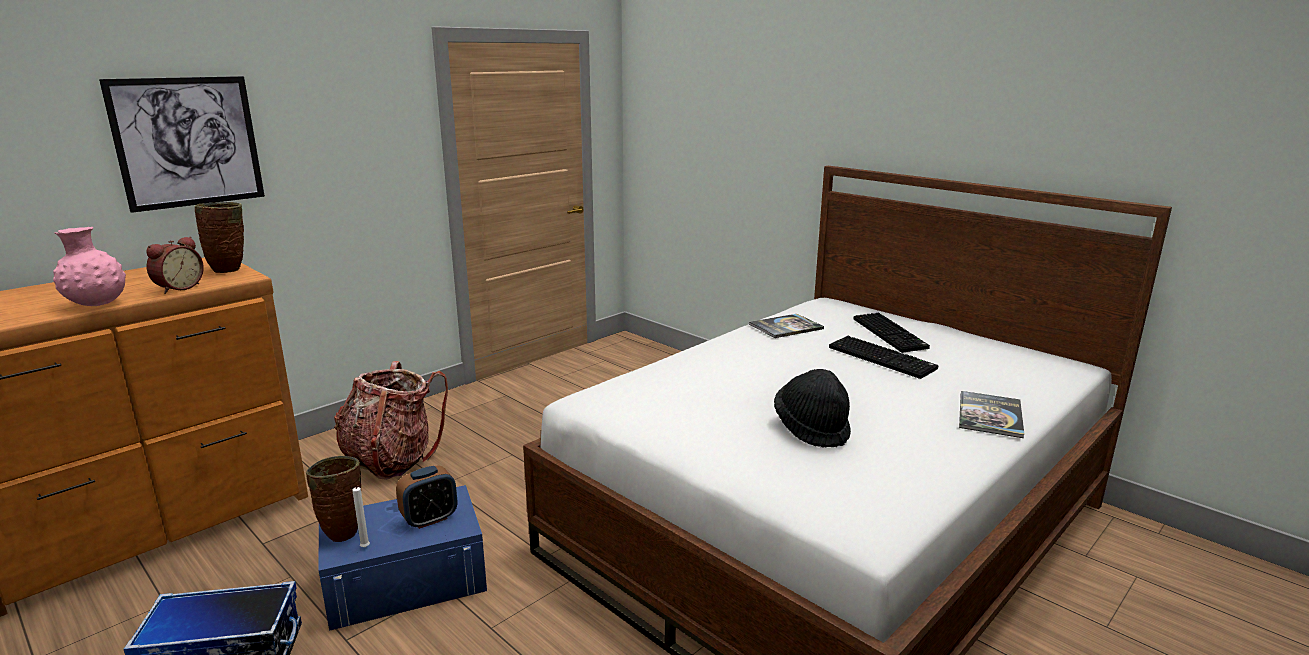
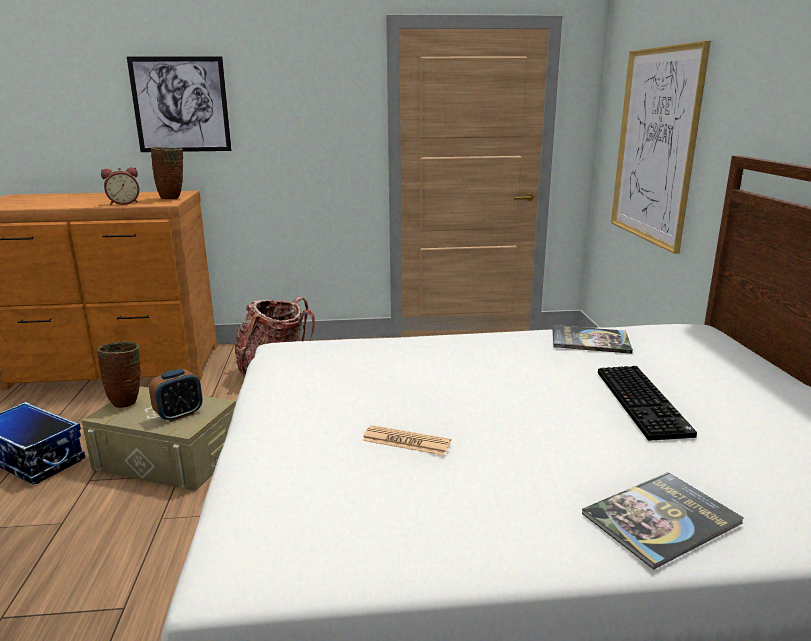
camera: 40 degrees right, 0 degrees up
(97, 305) = (70, 205): pink vase -> none
(365, 548) = (120, 417): white candle -> none
(406, 580) = (168, 458): blue storage box -> beige storage box
(430, 519) = (179, 414): alarm clock -> alarm clock turned 45 degrees counterclockwise
(716, 155) = (655, 146): none -> picture
(812, 429) = (406, 441): black hat -> newspaper
(891, 334) = (714, 381): keyboard -> none

